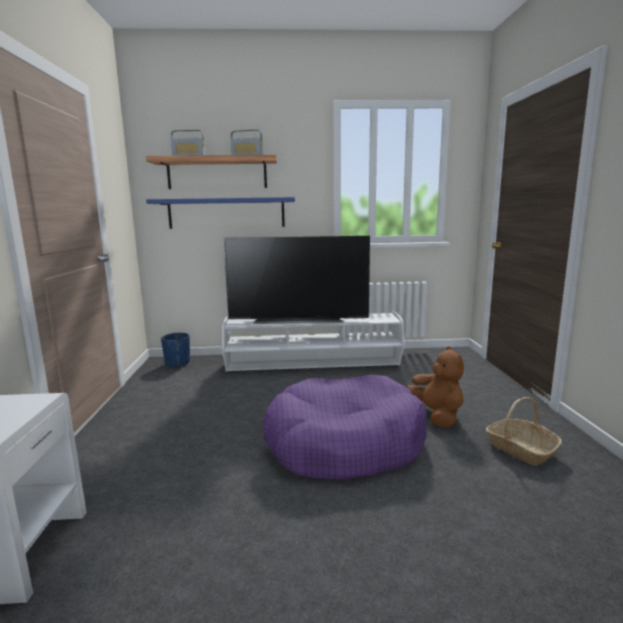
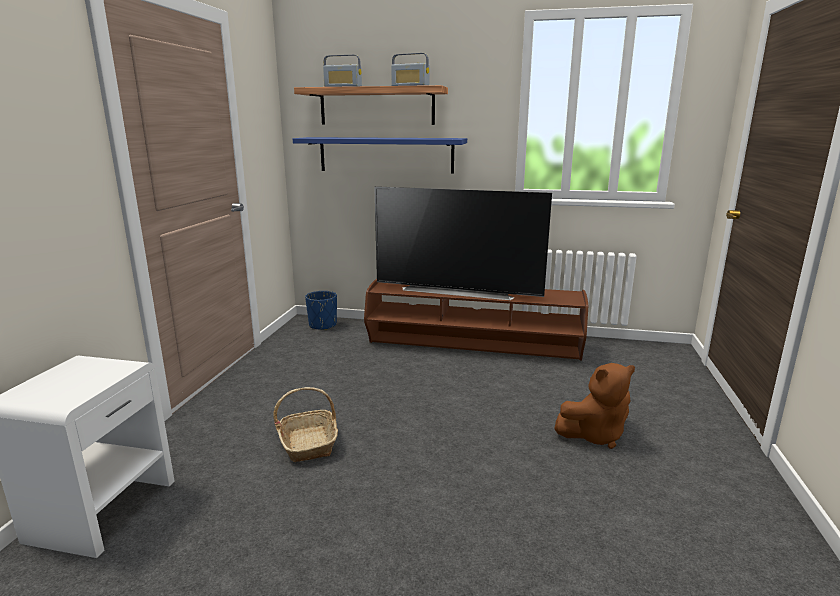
camera: 15 degrees right, 5 degrees up
(313, 364) = (473, 346): white tv stand -> brown tv stand
(344, 443) = (462, 452): purple dog bed -> none
(436, 415) = (594, 435): brown plush toy -> brown plush toy turned 75 degrees clockwise
(520, 449) = (683, 498): basket -> basket (308, 443)

